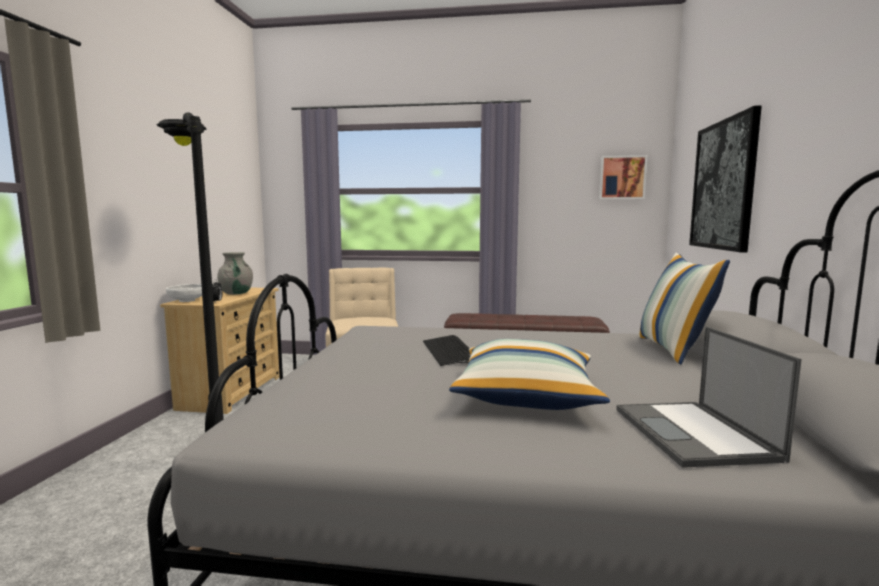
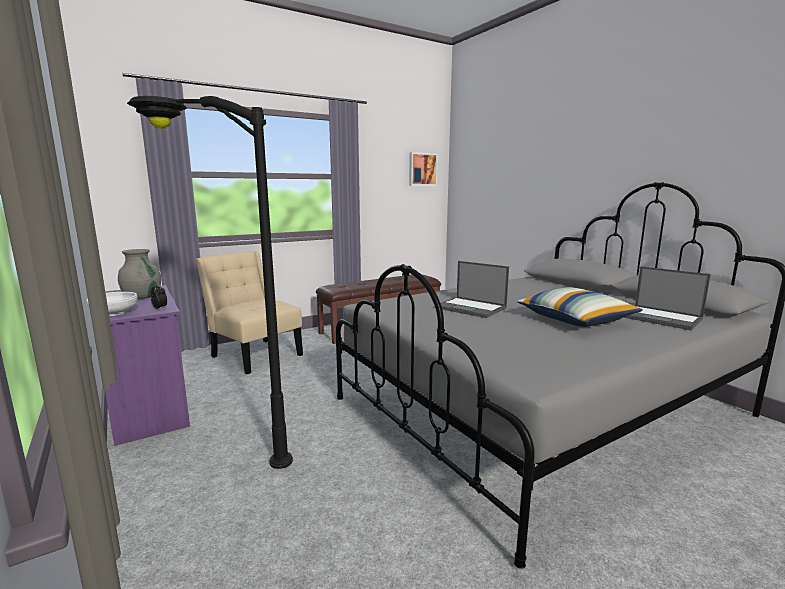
camera: 40 degrees left, 5 degrees up
(231, 392) = (149, 408): beige dresser -> purple dresser
(450, 352) = (471, 308): keyboard -> laptop
(674, 350) = (554, 284): pillow -> none
(723, 185) = (515, 180): picture -> none

